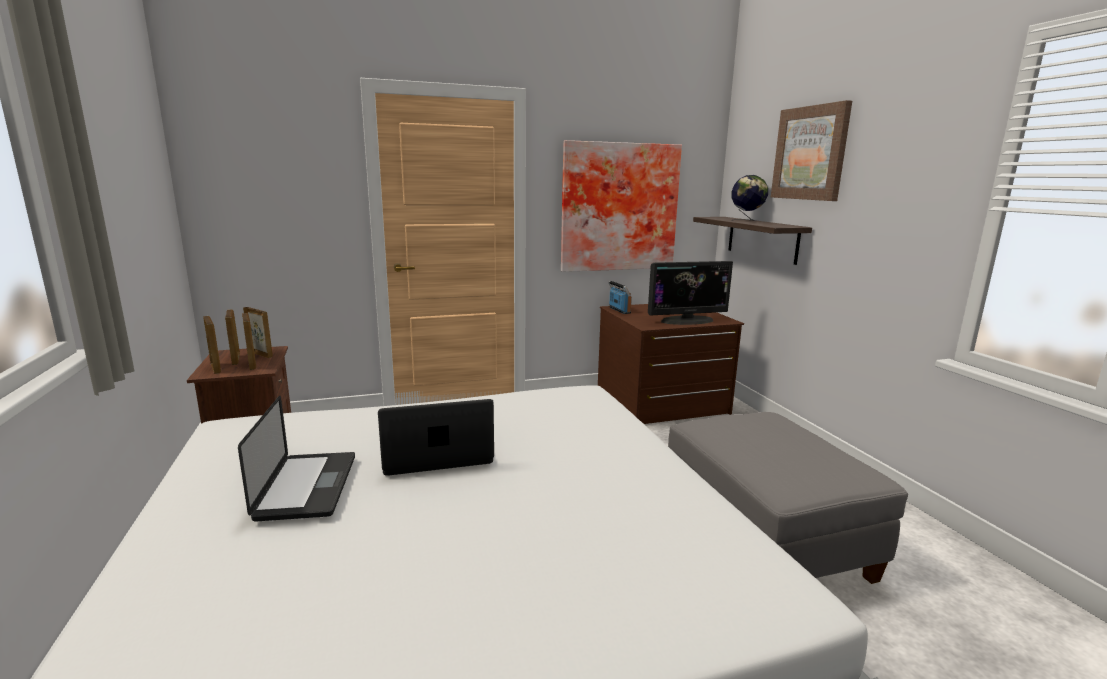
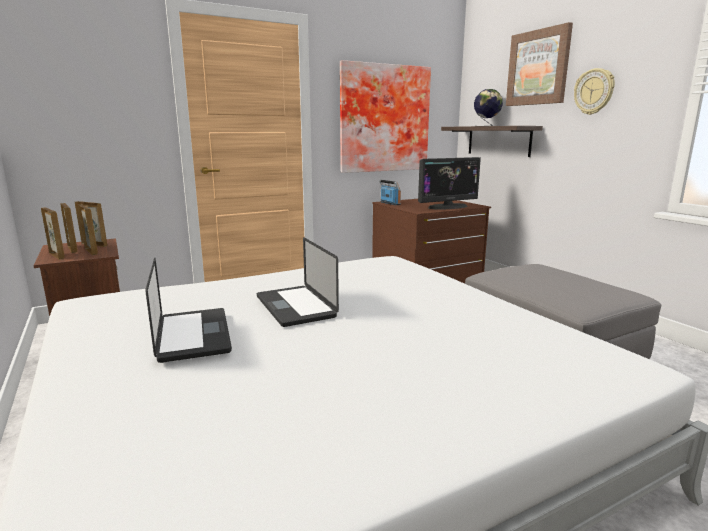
camera: 10 degrees left, 0 degrees up
(437, 456) = (295, 307): laptop -> laptop turned 90 degrees counterclockwise
(873, 191) = (594, 91): none -> wall clock

